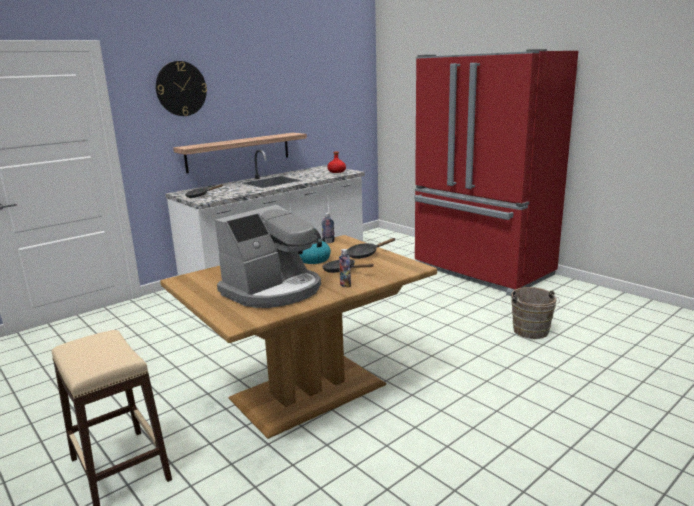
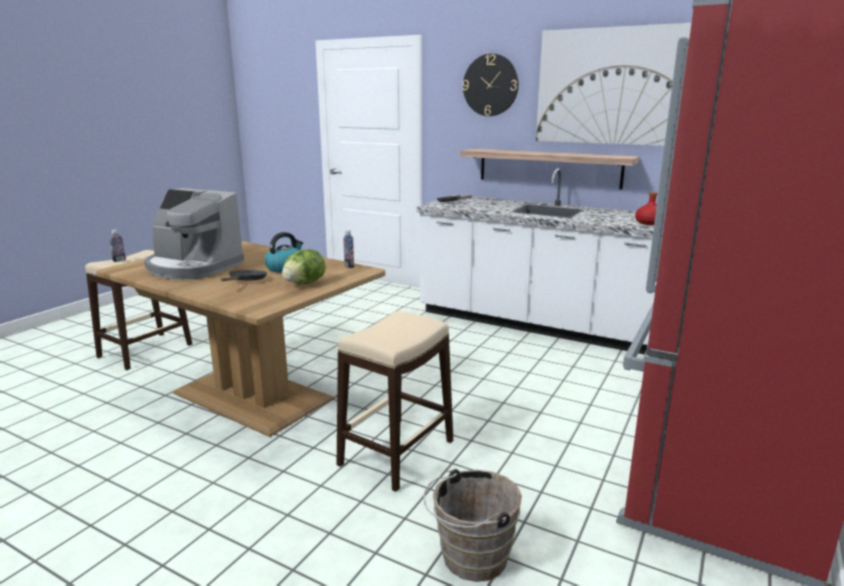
camera: 70 degrees right, 0 degrees up
(275, 85) = (620, 86): none -> picture
(345, 285) = (201, 286): bottle -> bottle (119, 260)
(365, 254) = (304, 283): black frying pan -> lettuce
(429, 339) = (397, 452): none -> beige stool

